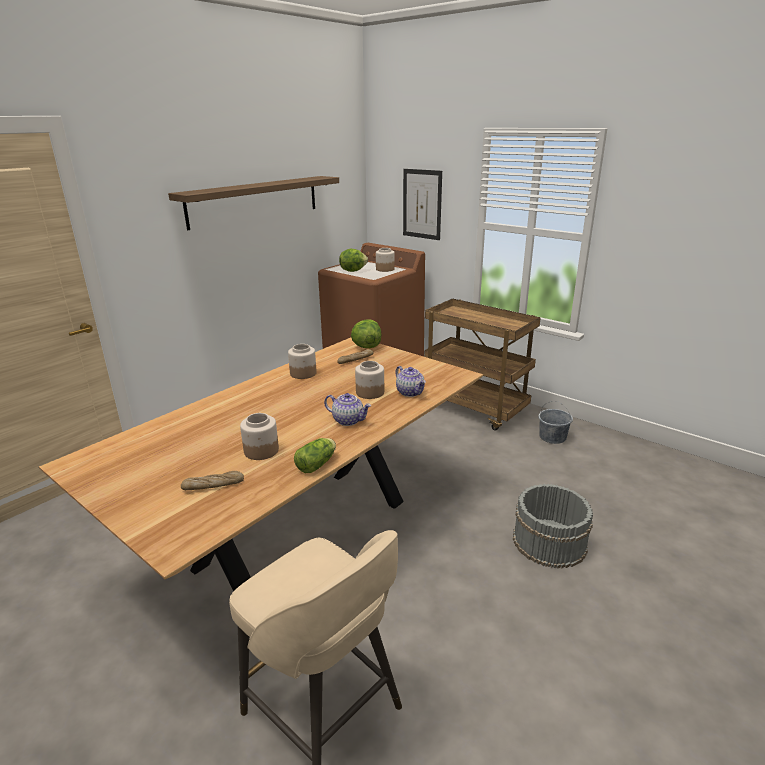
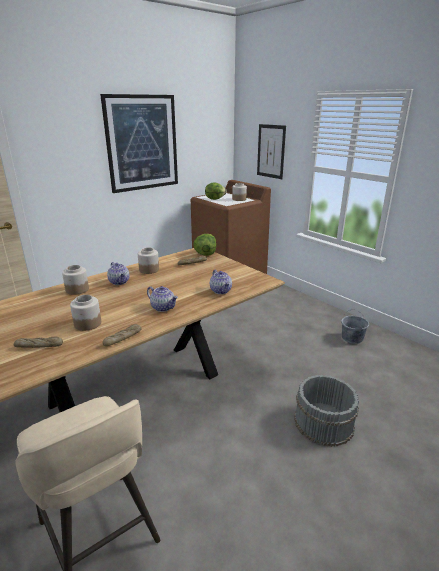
camera: 10 degrees right, 0 degrees up
(255, 201) = (142, 143): shelf -> picture
(272, 393) = (119, 282): none -> teapot
(318, 464) = (123, 338): lettuce -> bread
(369, 392) = (190, 288): jar -> jar (77, 289)
(476, 409) = (297, 310): brown cart -> none

